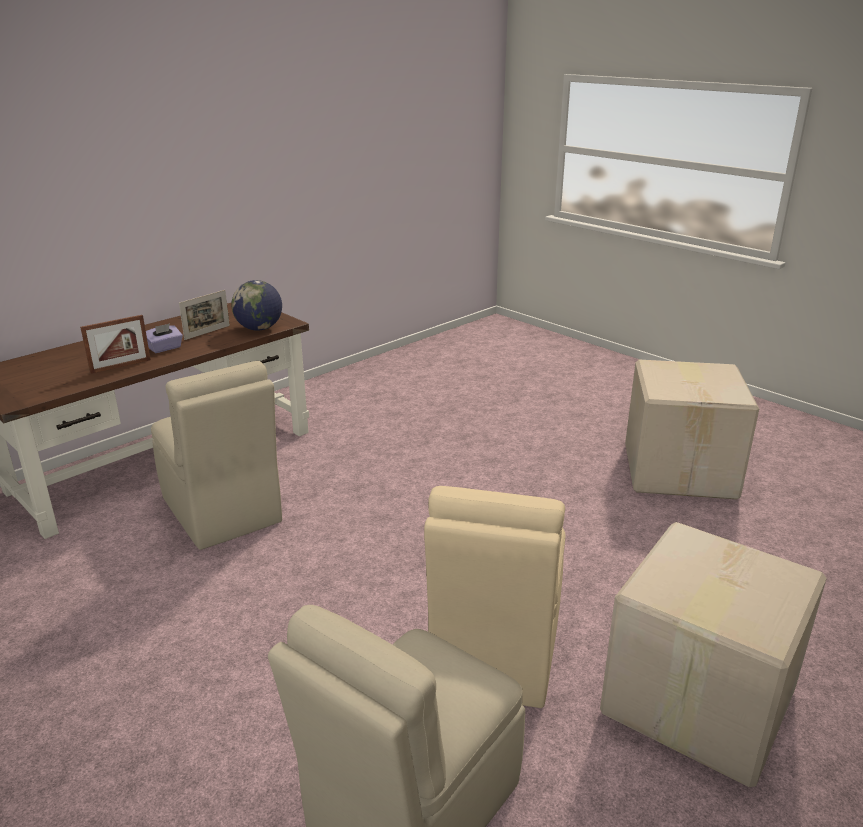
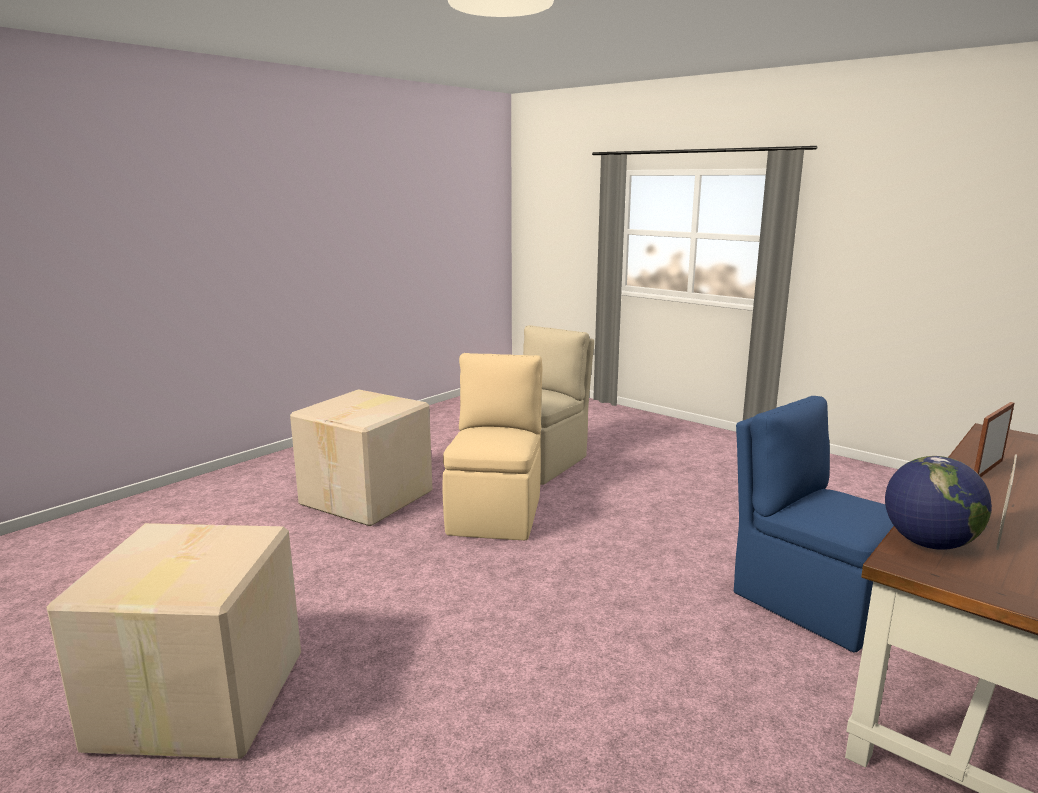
camera: 175 degrees right, 10 degrees down
(165, 348) = (996, 498): purple tissue box -> none
(222, 512) = (812, 601): beige chair -> blue chair

